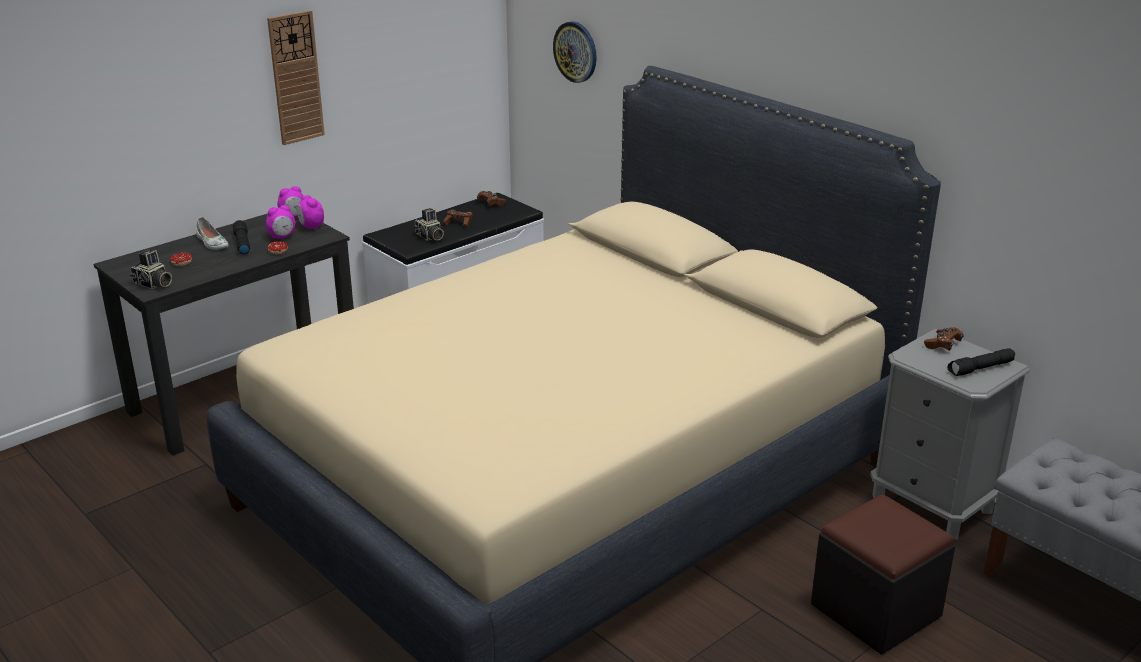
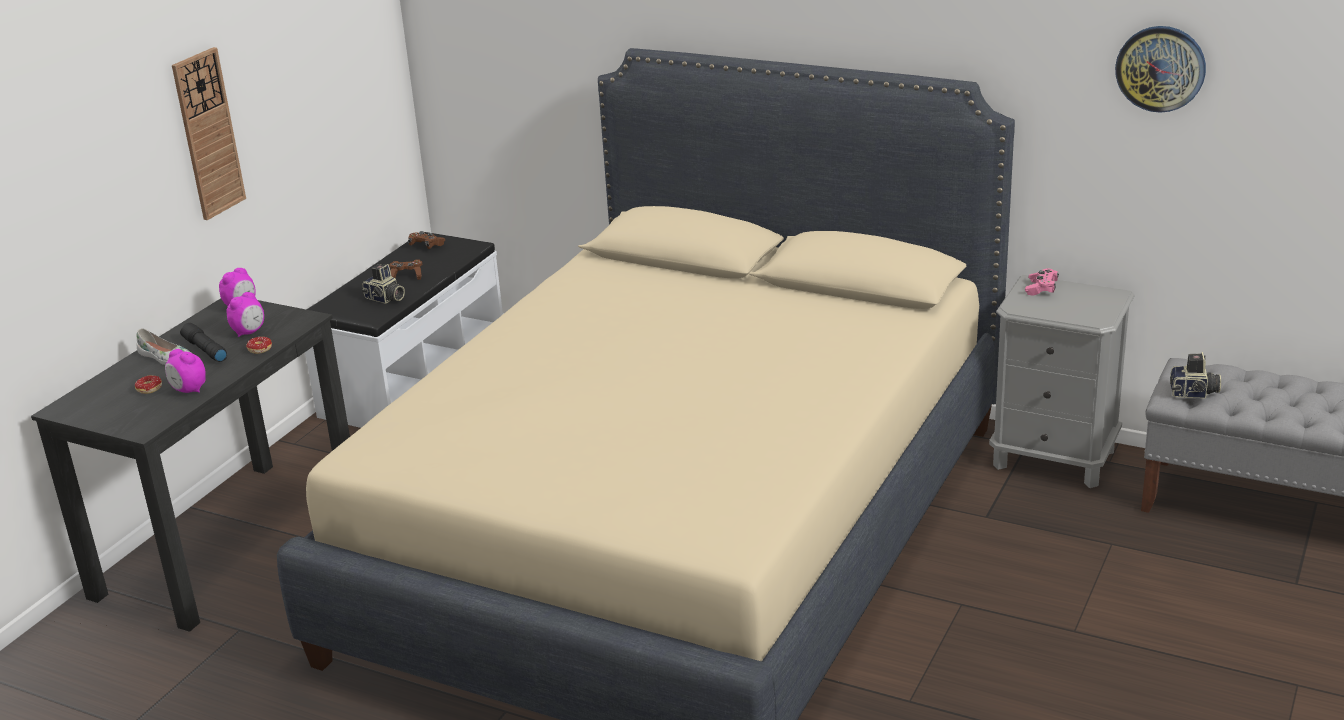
camera: 20 degrees left, 0 degrees up
(153, 284) = (136, 421): camera -> camera (1194, 393)
(311, 227) = (275, 313): alarm clock -> alarm clock (188, 390)
(576, 51) = (513, 46): wall clock -> wall clock (1160, 68)
(875, 610) = (1067, 573): black ottoman -> none
(943, 345) = (1041, 289): brown game controller -> pink game controller
(980, 369) = (1092, 304): black flashlight -> none

